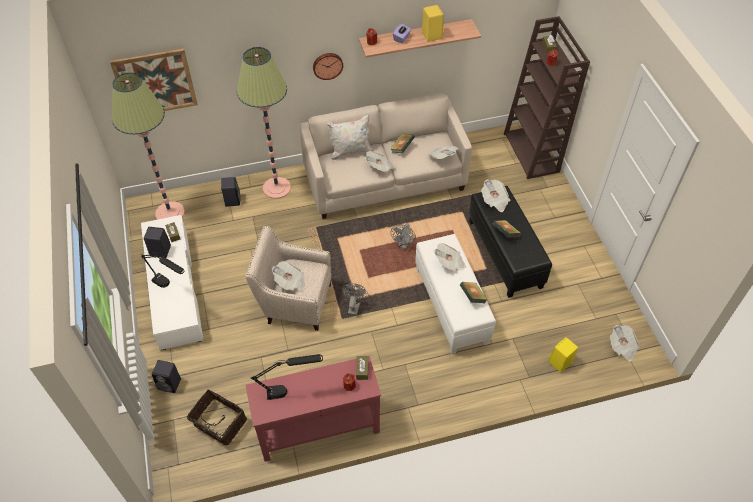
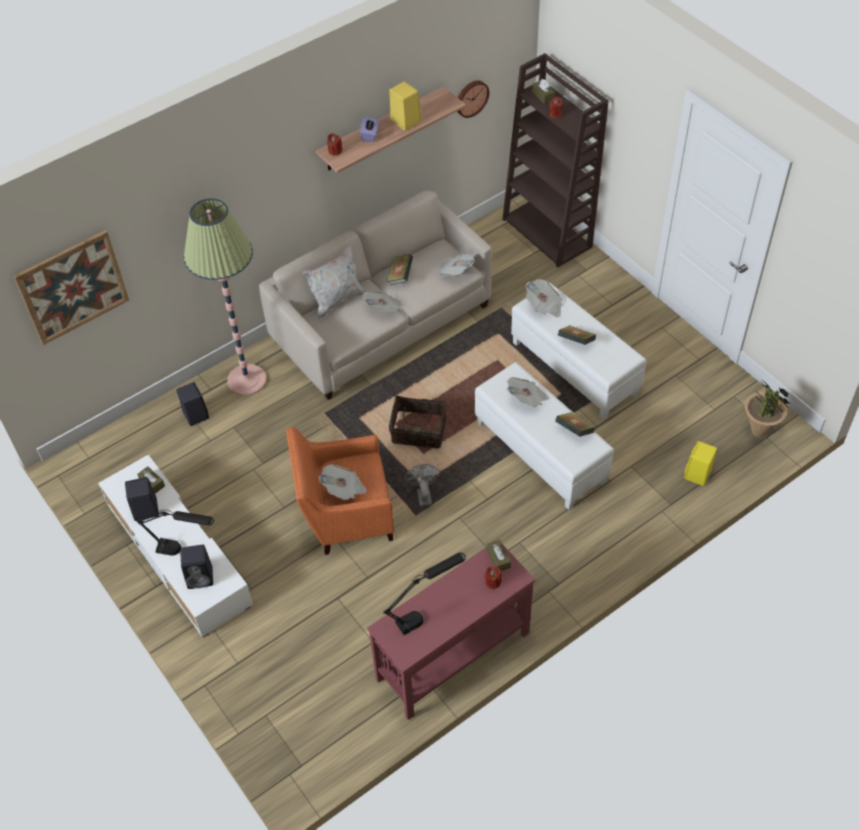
camera: 20 degrees left, 0 degrees up
(170, 213) = (119, 459): floor lamp -> none
(170, 384) = (238, 674): black speaker -> black speaker (201, 577)
(219, 424) = (328, 698): basket -> basket (418, 432)
(294, 301) = (345, 515): beige armchair -> orange armchair
(327, 65) = (282, 197): wall clock -> wall clock (471, 98)
(403, 245) = (446, 398): grey fan -> none
(505, 254) = (575, 368): black ottoman -> white ottoman
(622, 347) = (758, 432): newspaper -> potted plant

